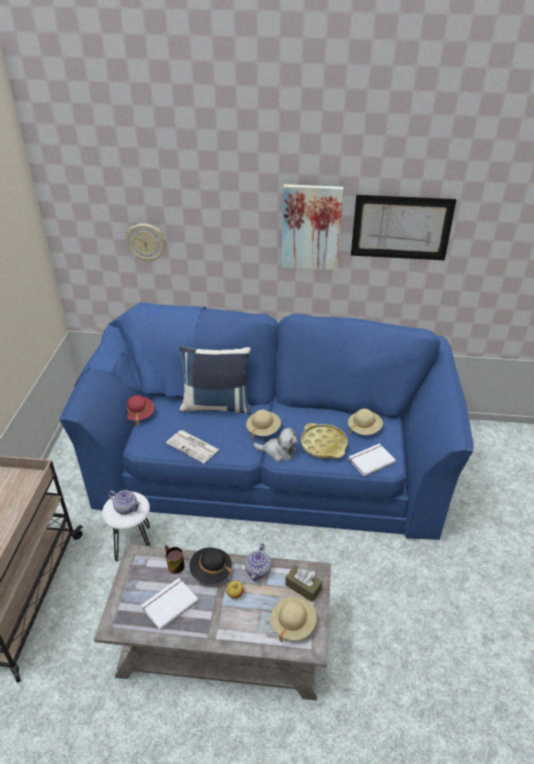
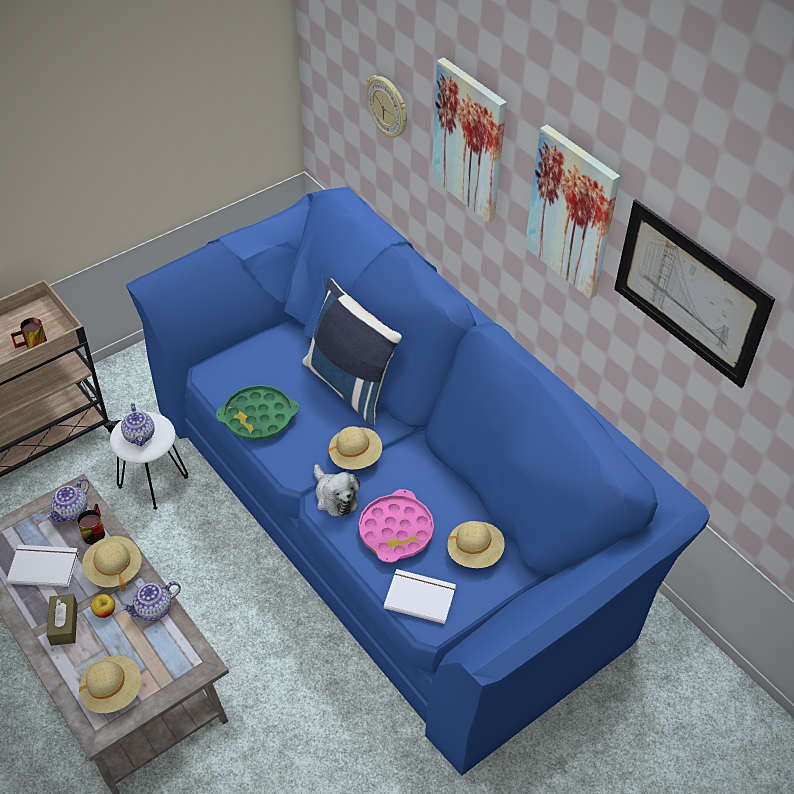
camera: 45 degrees right, 10 degrees up
(23, 494) = (33, 345): none -> mug
(138, 414) = (255, 334): red hat -> none
(147, 566) = (72, 511): none -> teapot
(193, 447) = (258, 417): newspaper -> green tray
(211, 571) = (114, 569): black hat -> beige hat
(222, 226) = (469, 140): none -> picture
(303, 587) = (169, 666): brown tissue box -> brown tissue box (64, 624)
(323, 444) = (396, 531): yellow tray -> pink tray

